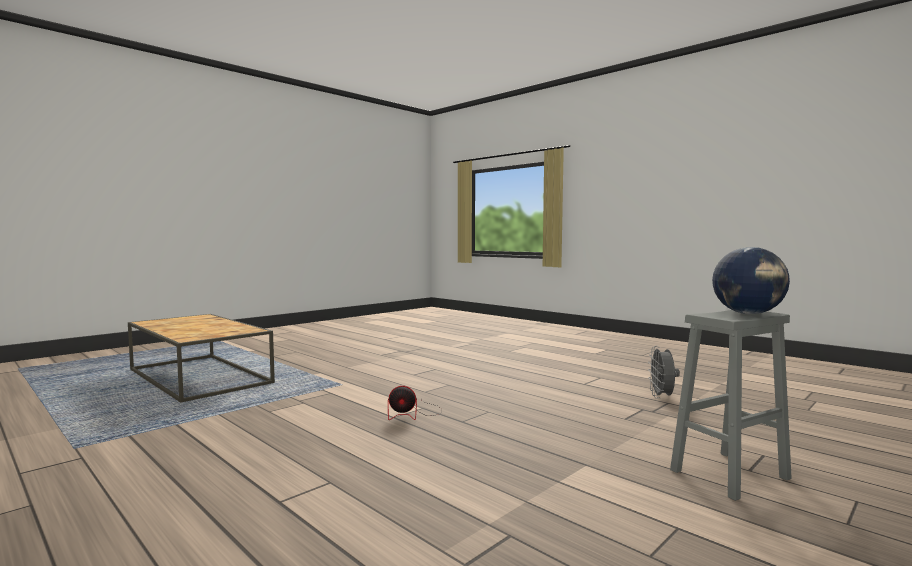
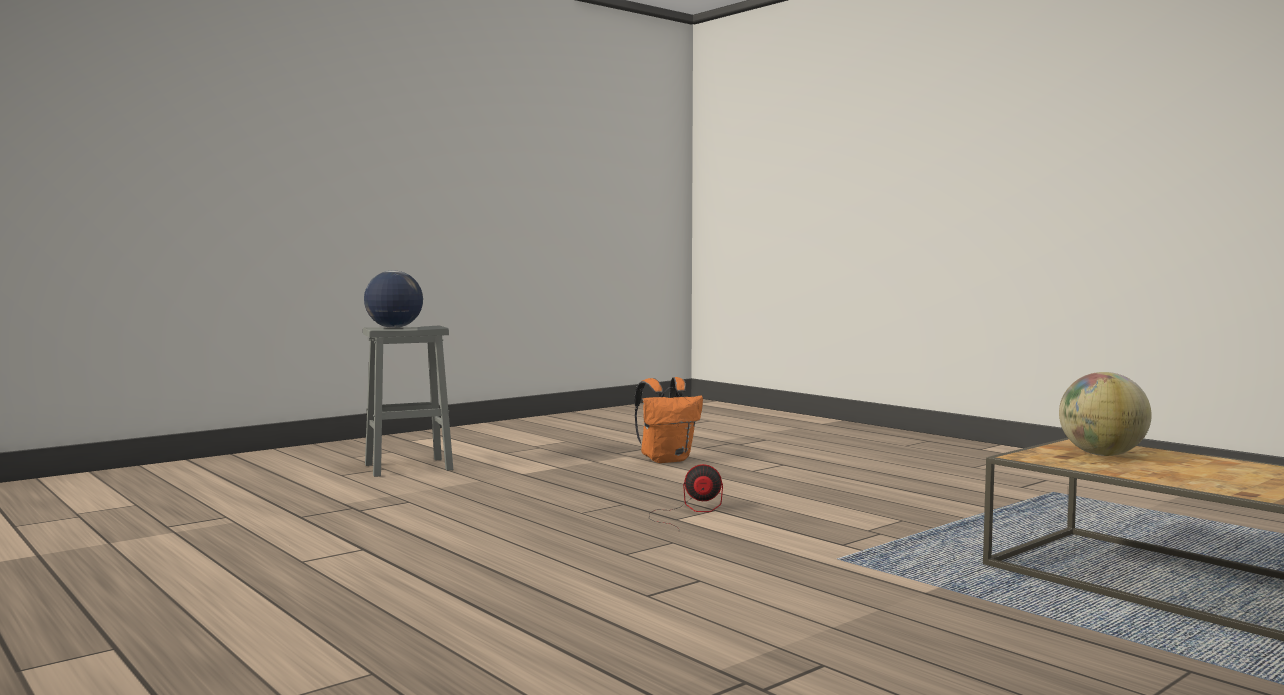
camera: 175 degrees left, 0 degrees up
(211, 332) = (1102, 455): none -> globe
(432, 511) = (666, 460): none -> orange backpack
(662, 397) = (287, 524): grey fan -> none

